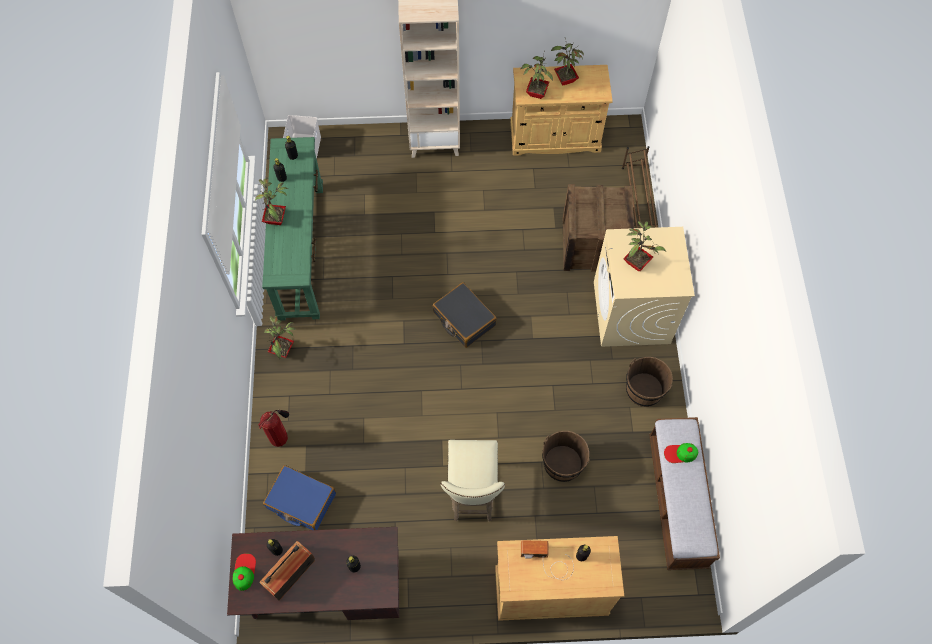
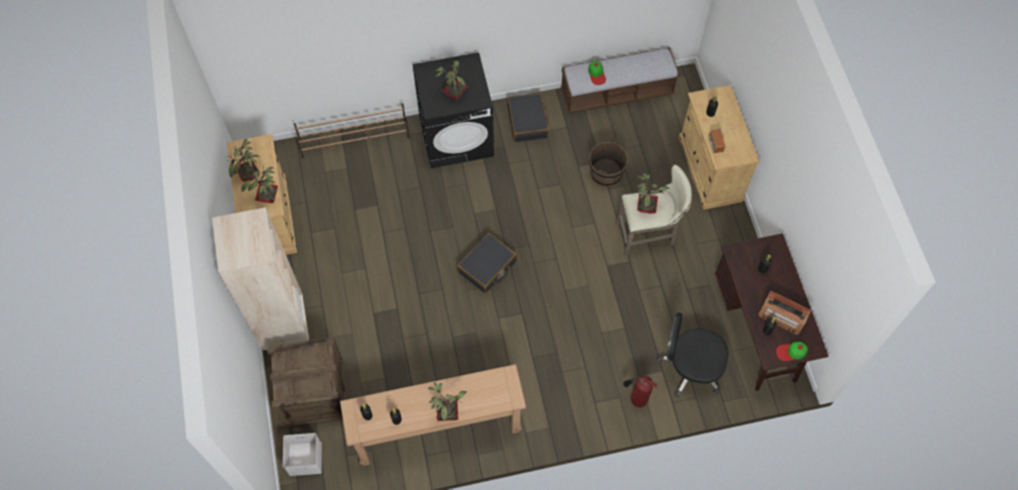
camera: 100 degrees left, 0 degrees up
(283, 351) = (550, 419): potted plant -> potted plant (646, 207)
(301, 251) = (437, 429): green console table -> brown console table
(301, 501) = (690, 367): blue suitcase -> black office chair
(593, 244) = (391, 172): crate -> crate (313, 392)
(631, 313) = (457, 136): beige washing machine -> black washing machine
(644, 390) = (528, 122): brown bucket -> black suitcase

